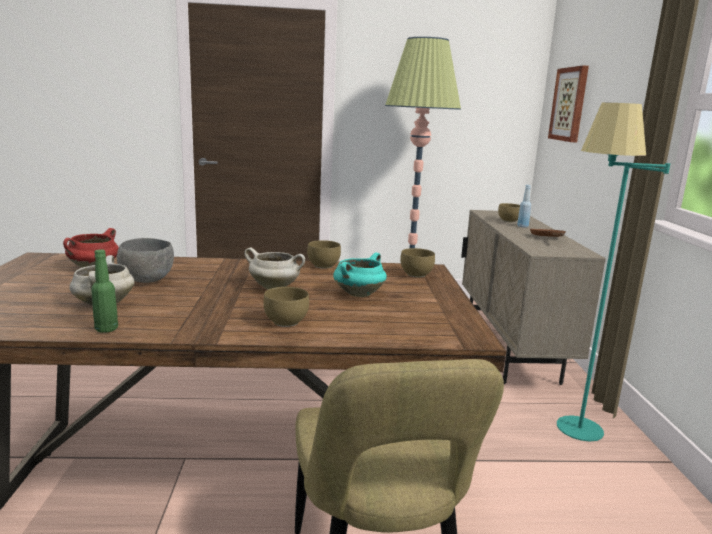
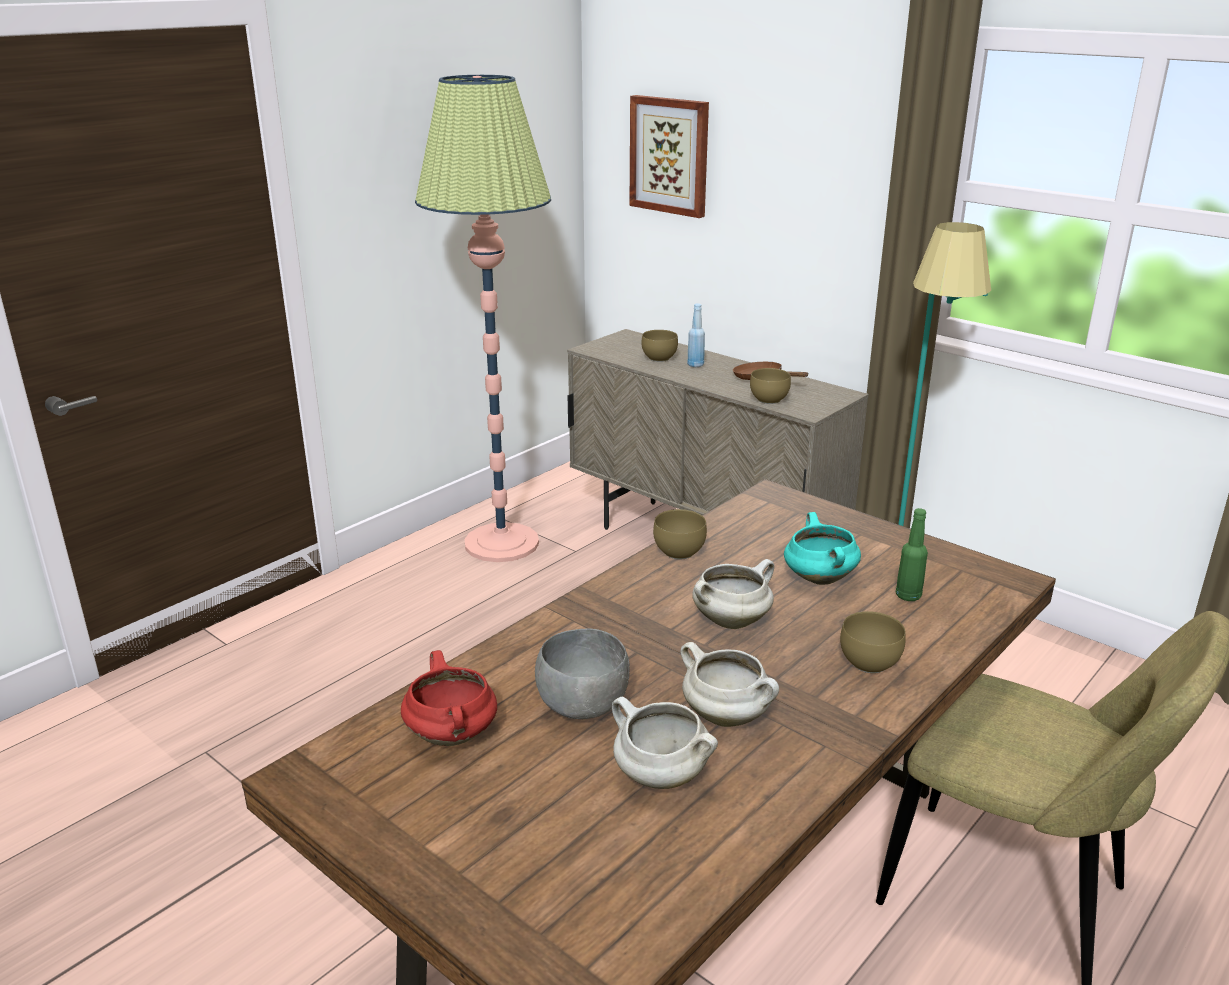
camera: 45 degrees left, 10 degrees up
(106, 329) = (771, 802): green bottle -> green bottle (908, 596)
(178, 305) = (728, 716): none -> white cooking pot
(417, 275) = (787, 512): brown bowl -> brown bowl (770, 400)

